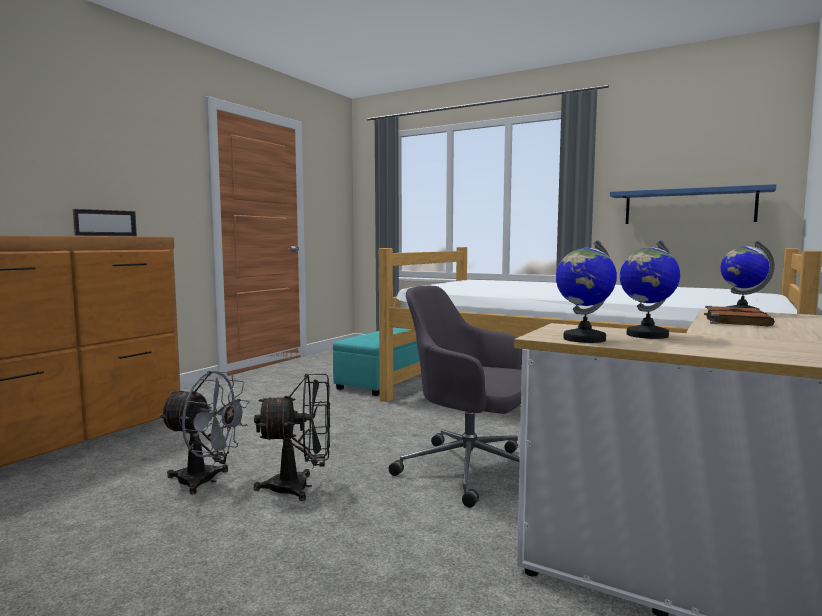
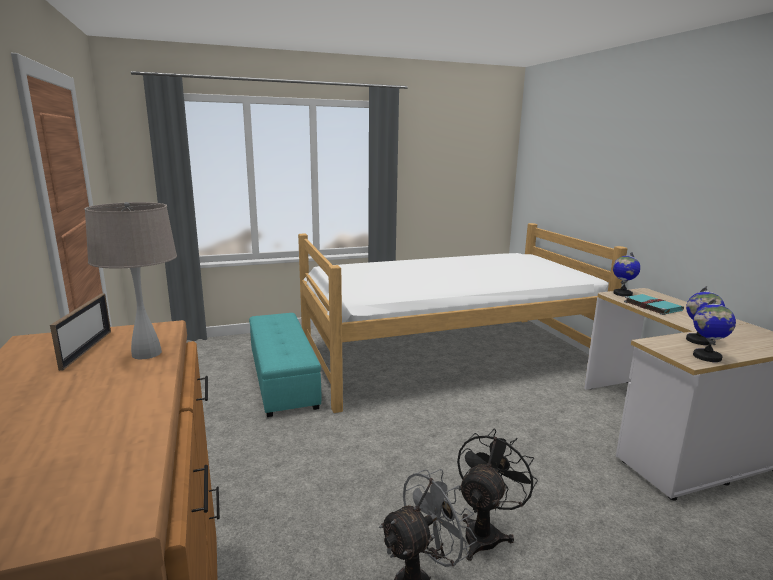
camera: 50 degrees left, 10 degrees up
(110, 235) = (147, 353): none -> beige table lamp
(470, 470) = (521, 447): grey office chair -> none
(688, 206) = (455, 189): blue shelf -> none
(735, 320) = (651, 306): brown book -> turquoise book

